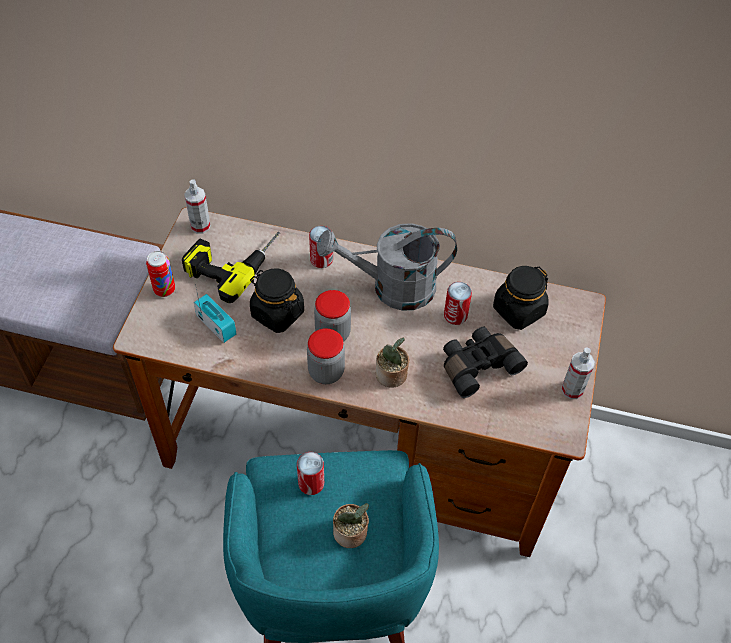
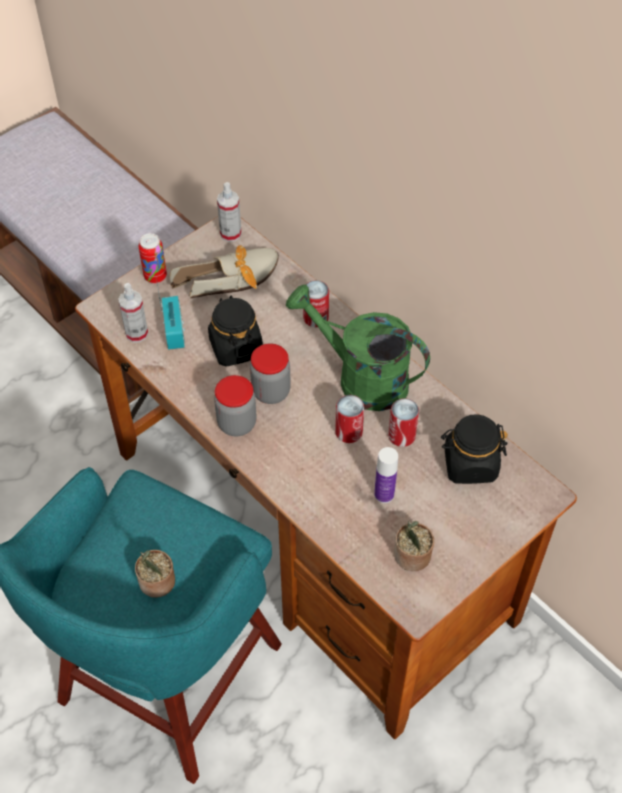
camera: 35 degrees right, 0 degrees up
(232, 260) = (234, 279): power drill -> shoe
(311, 483) = (158, 518): can -> can (348, 432)
(392, 288) = (361, 378): grey watering can -> green watering can
(392, 376) = (294, 460): potted plant -> potted plant (411, 557)
(477, 365) = (384, 494): black binoculars -> bottle
(572, 390) = (460, 570): spray bottle -> spray bottle (136, 333)

